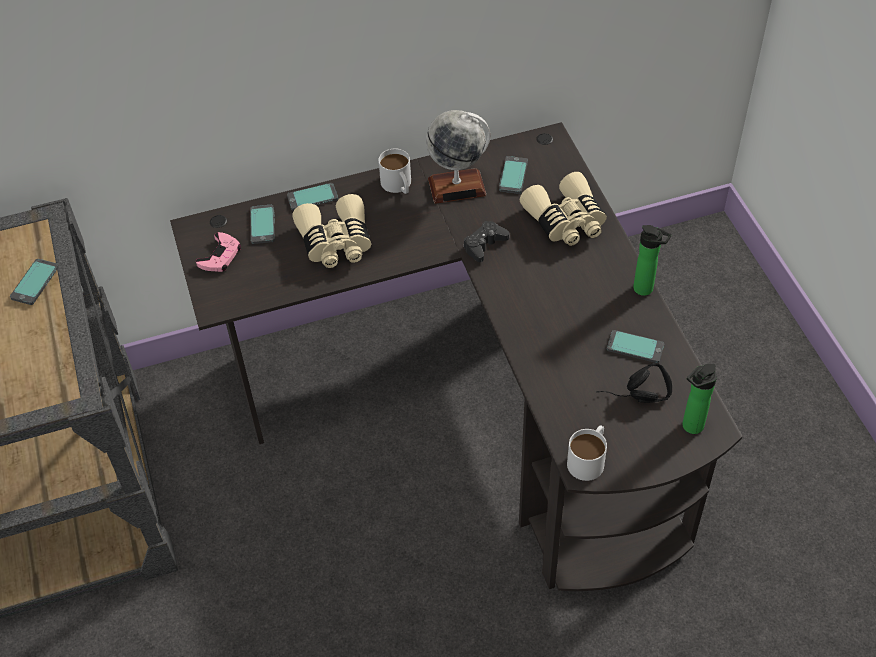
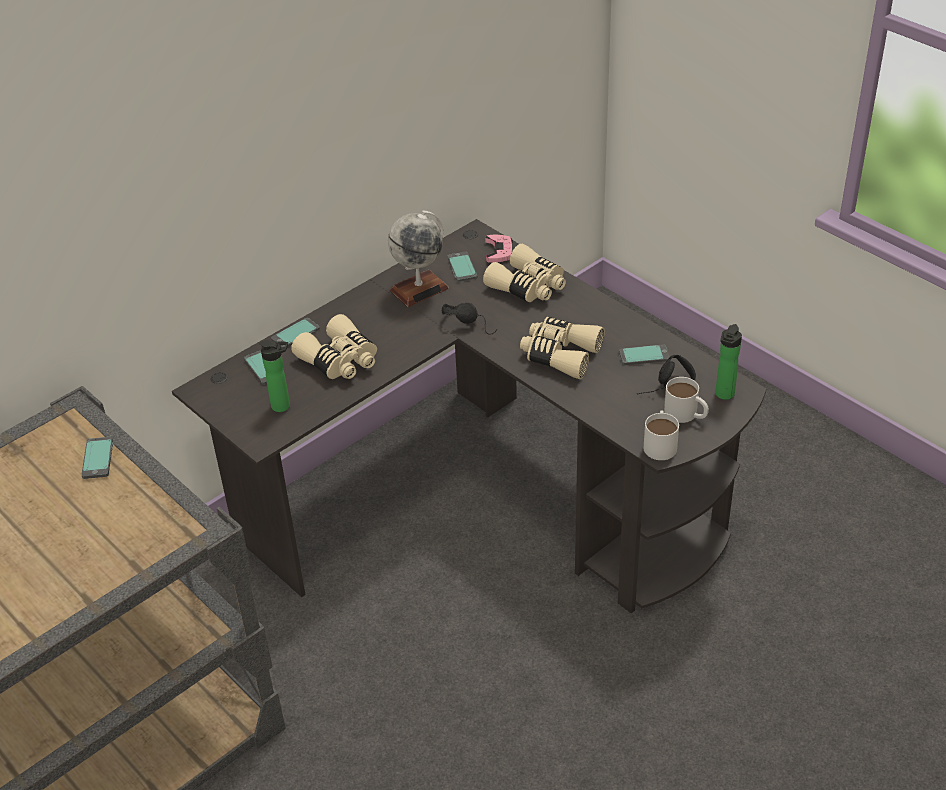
camera: 25 degrees left, 10 degrees down
(220, 256) = (240, 403): pink game controller -> pink game controller (499, 251)
(398, 186) = (367, 303): white mug -> white mug (686, 414)
(484, 245) = (471, 323): black game controller -> black headphones
(550, 314) = (560, 354): none -> beige binoculars
(646, 289) = (625, 314): bottle -> bottle (283, 406)

